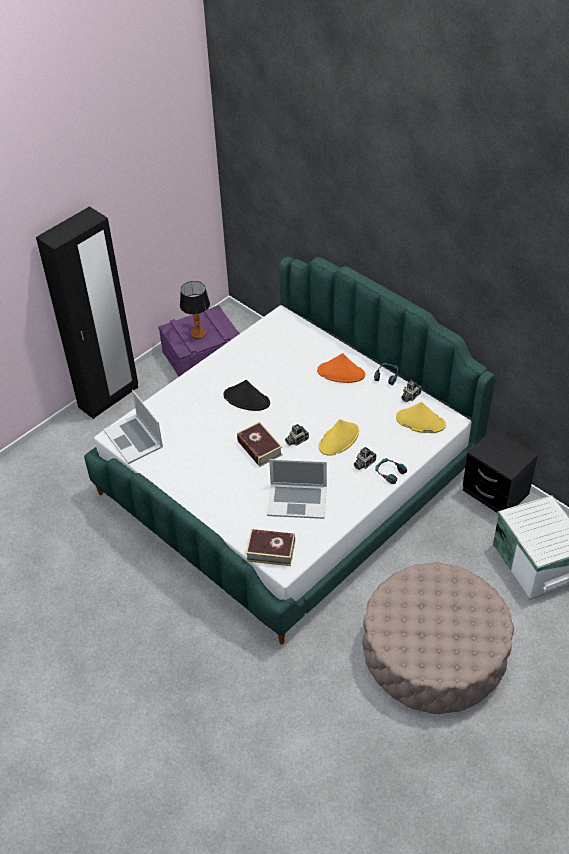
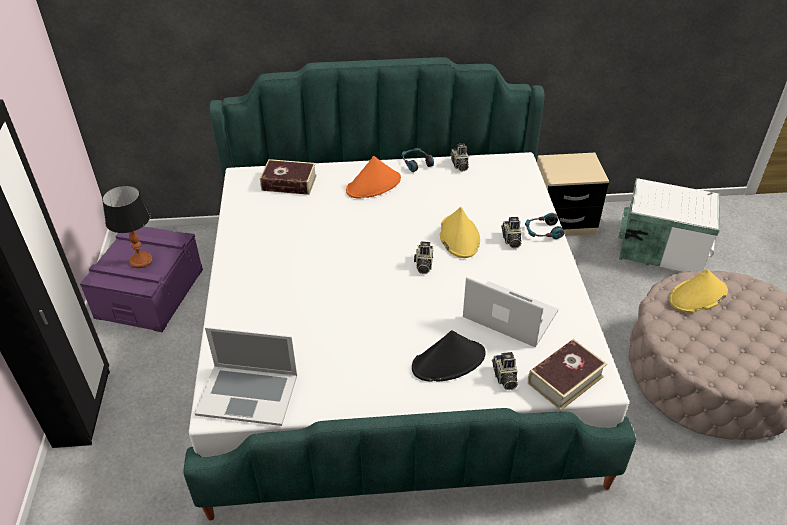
camera: 50 degrees left, 5 degrees down
(246, 526) = (504, 377): none -> camera
(247, 399) = (319, 265): black hat -> black hat (449, 361)
(259, 448) = (401, 297): book -> book (289, 183)
(297, 500) = (509, 314): laptop -> laptop turned 105 degrees counterclockwise
(420, 421) = (499, 177): yellow hat -> yellow hat (697, 296)
(495, 492) = (562, 222): black nightstand -> beige nightstand

